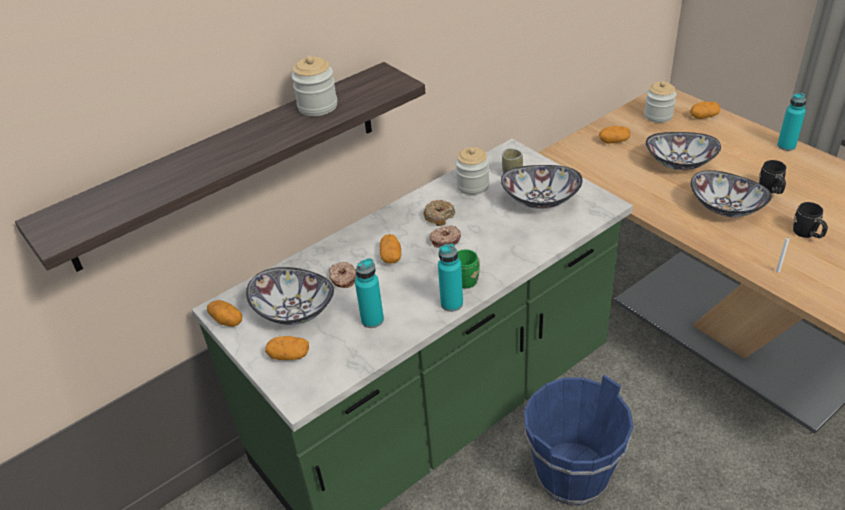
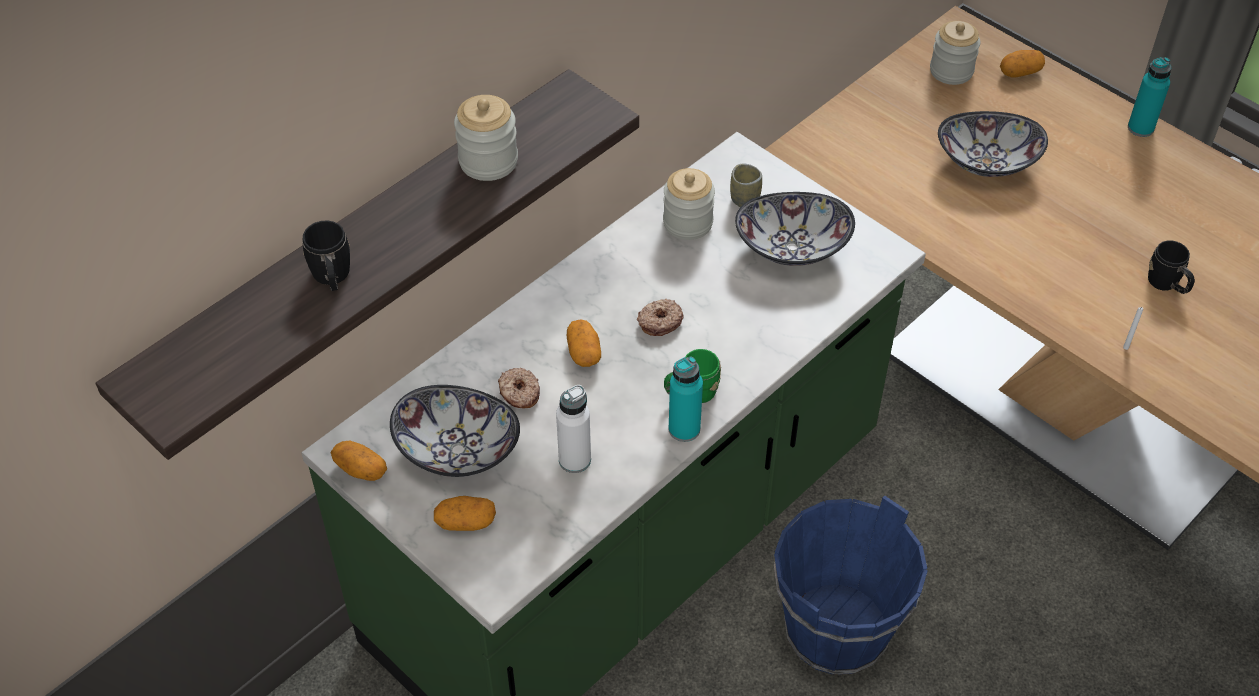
camera: 10 degrees left, 10 degrees up
(372, 320) = (574, 460): turquoise bottle -> white bottle
(439, 216) = (645, 280): donut -> none
(614, 141) = (887, 121): potato -> none
(726, 208) = (1055, 241): bowl -> none
(771, 191) = (1118, 210): black mug -> black mug (332, 278)

